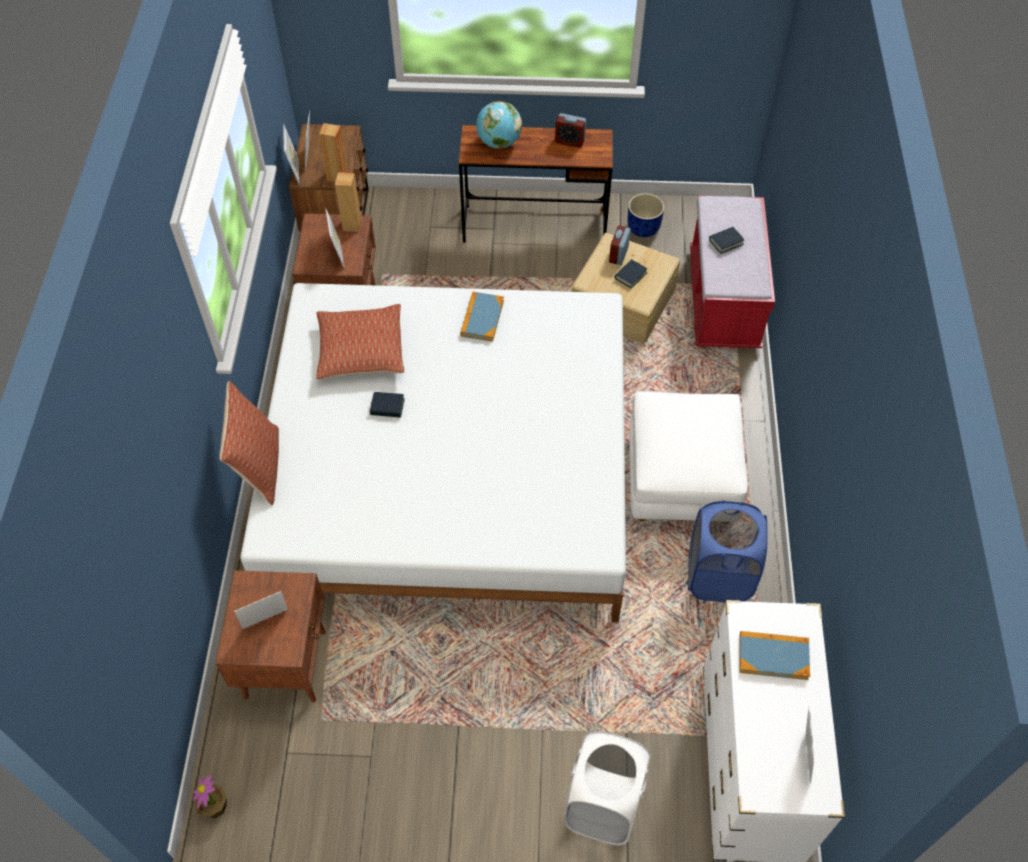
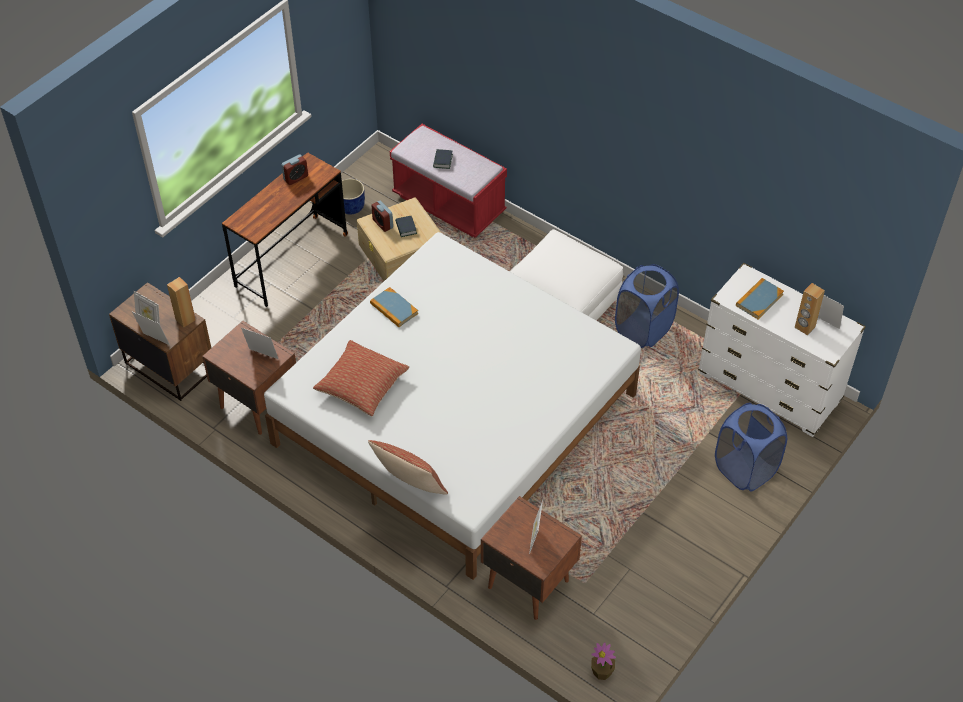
camera: 55 degrees left, 5 degrees down
(351, 225) = (241, 335): brown speaker -> brown speaker (804, 327)
(387, 407) = (422, 394): book -> none
(499, 143) = (259, 213): globe -> none
(602, 805) = (744, 469): white laundry basket -> blue laundry basket

